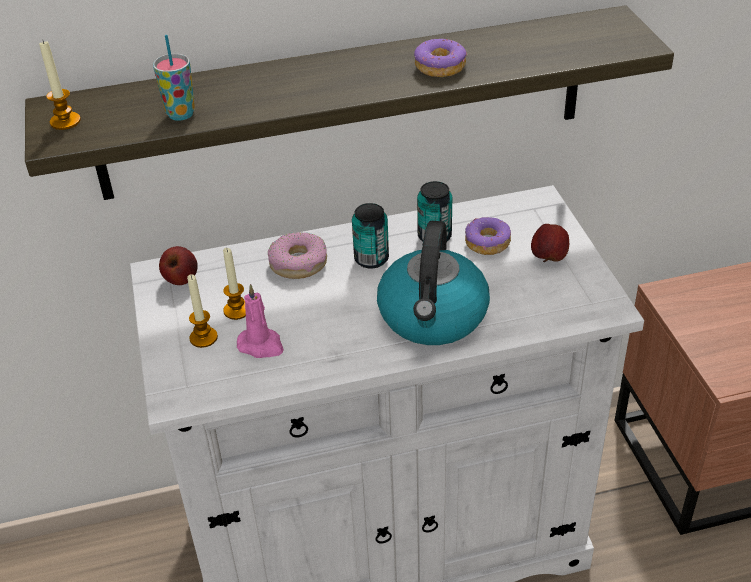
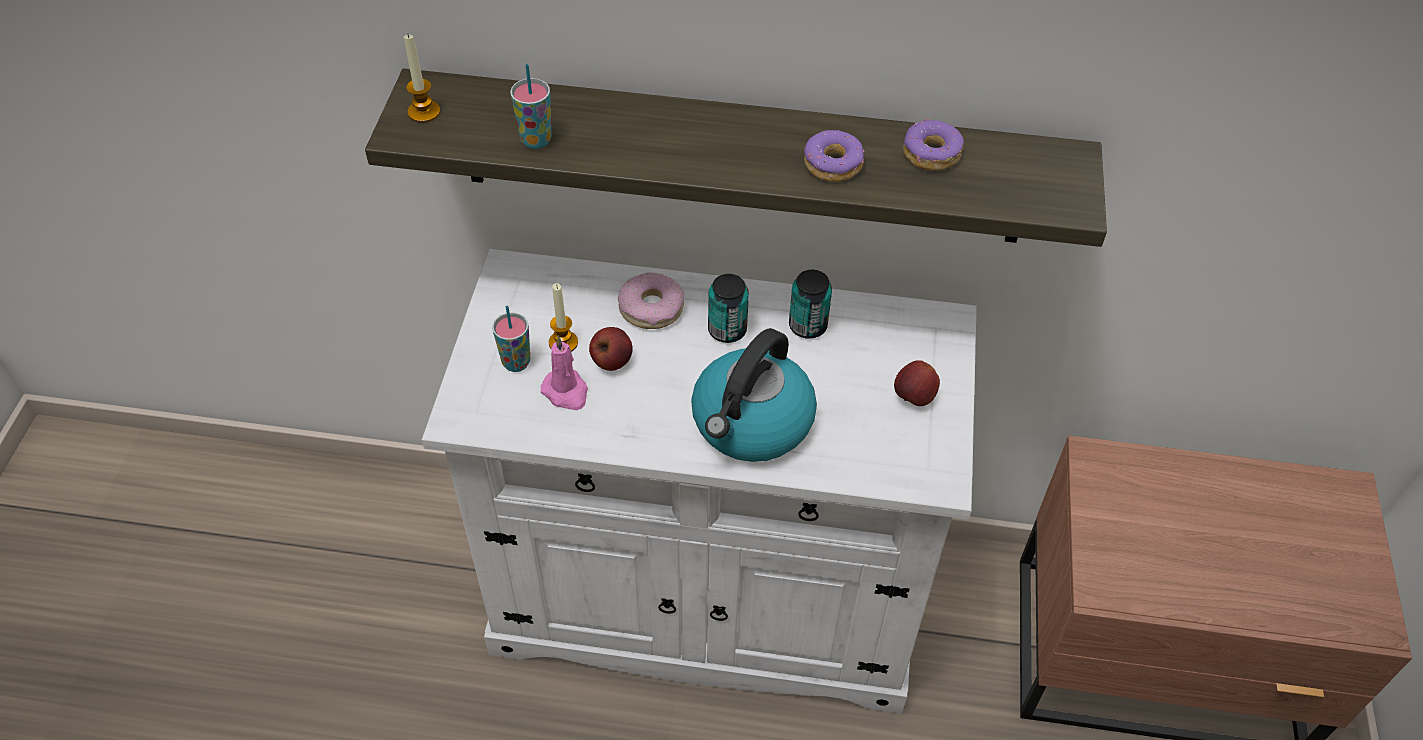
camera: 20 degrees right, 10 degrees up
(181, 280) = (527, 286): apple -> apple (611, 362)
(203, 338) = (516, 363): candle -> cup
(487, 243) = (859, 354): donut -> donut (931, 154)

